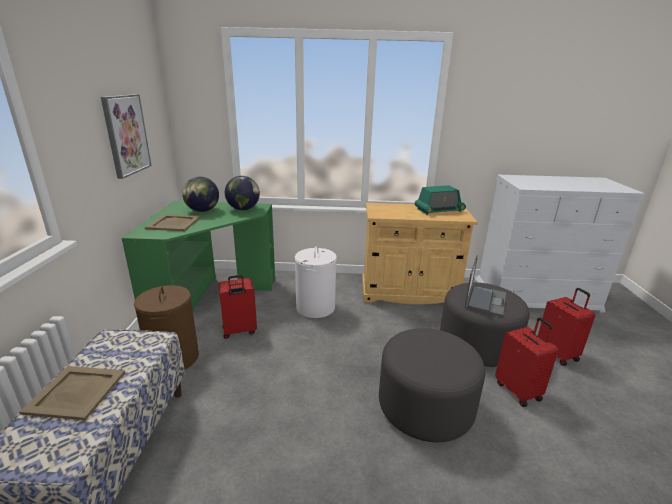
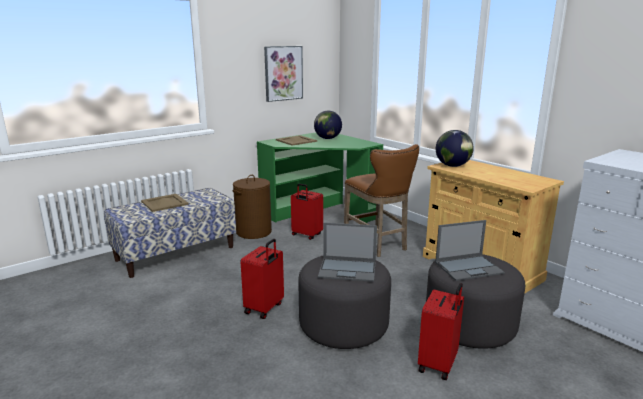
camera: 50 degrees right, 5 degrees down
(243, 209) = (354, 143): globe -> globe (452, 166)
(315, 307) = (377, 244): white laundry basket -> brown stool
(439, 210) = (518, 177): radio -> none
(439, 352) = (348, 270): none -> laptop
(557, 353) = (549, 376): red suitcase -> red suitcase (265, 308)

